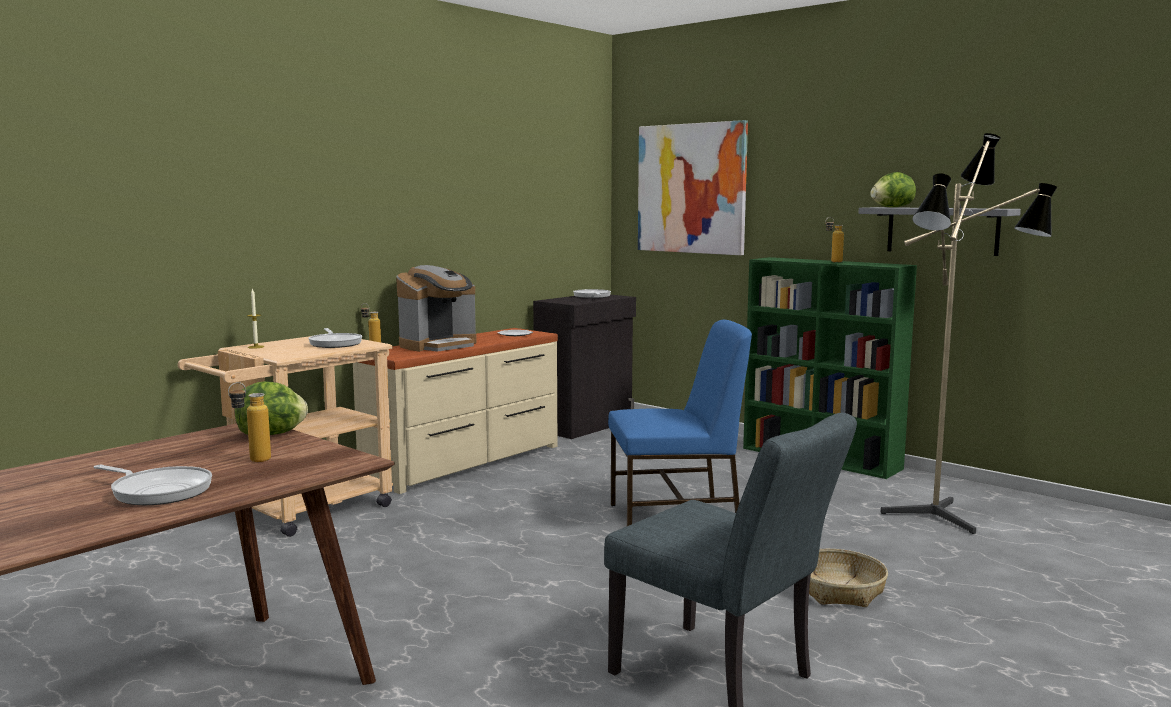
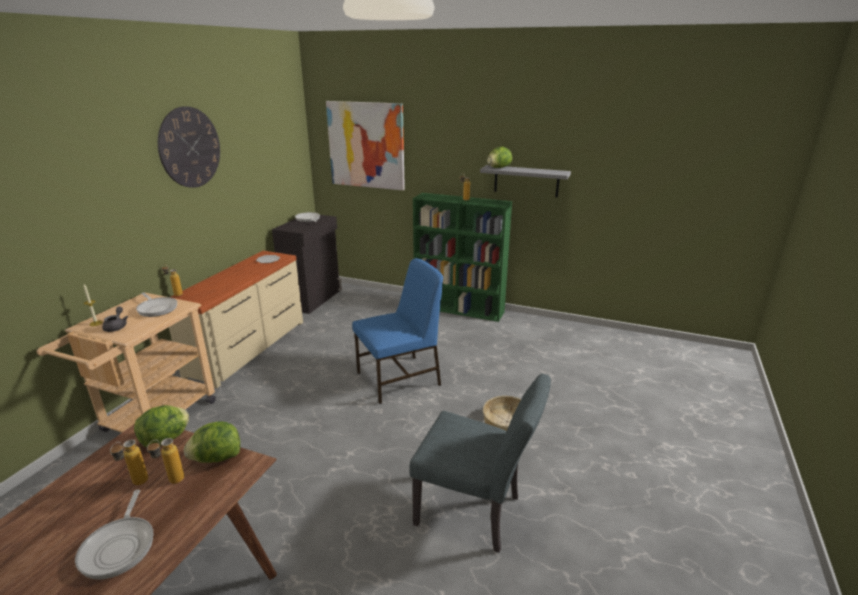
camera: 20 degrees left, 15 degrees up
(158, 491) = (120, 546): frying pan -> frying pan turned 75 degrees clockwise
(210, 457) = (135, 485): none -> bottle
(277, 350) = (117, 326): none -> grey teapot
(320, 453) = (217, 458): none -> lettuce
(428, 156) = (189, 147): none -> wall clock
(439, 345) = (222, 282): coffee machine -> none
(946, 518) = (538, 349): floor lamp -> none

